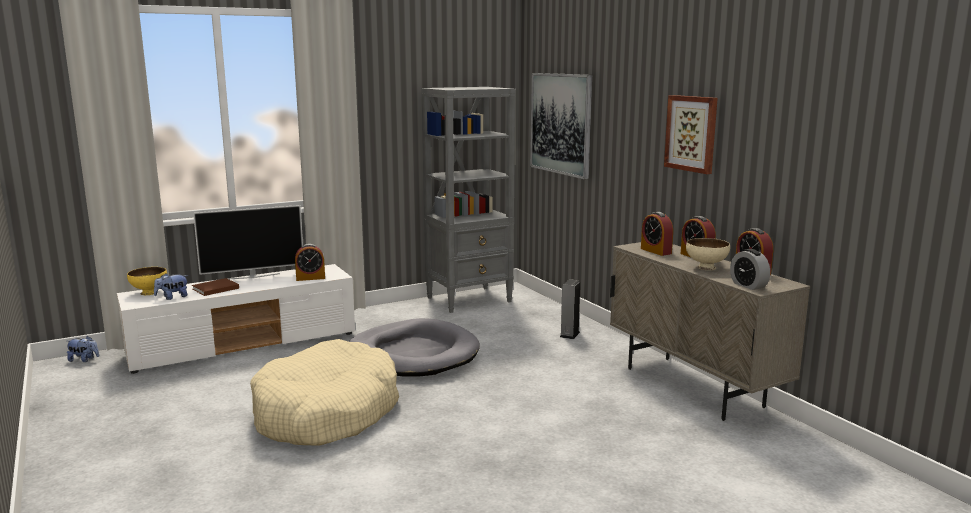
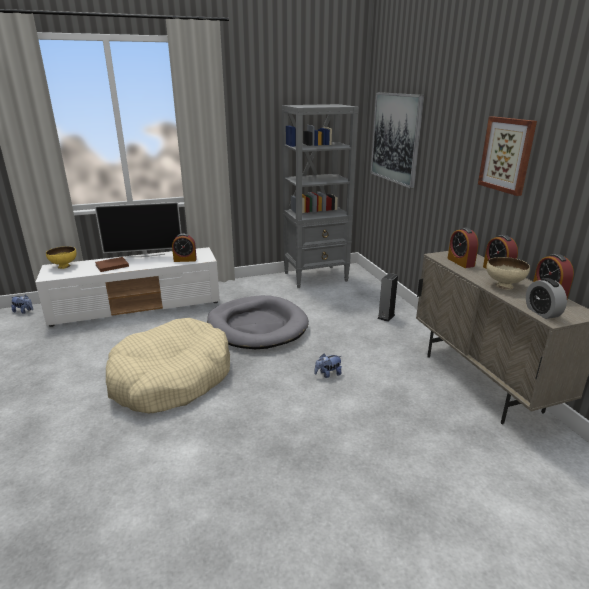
camera: 10 degrees right, 10 degrees up
(172, 297) = (77, 272): plush toy -> plush toy (328, 374)

